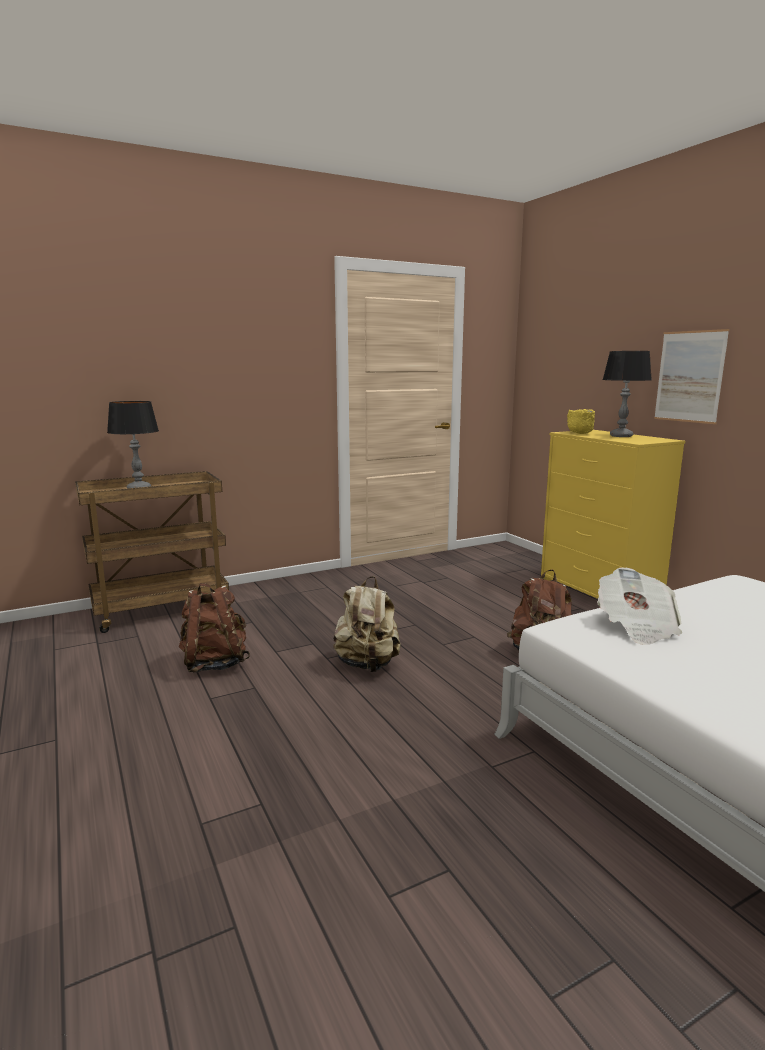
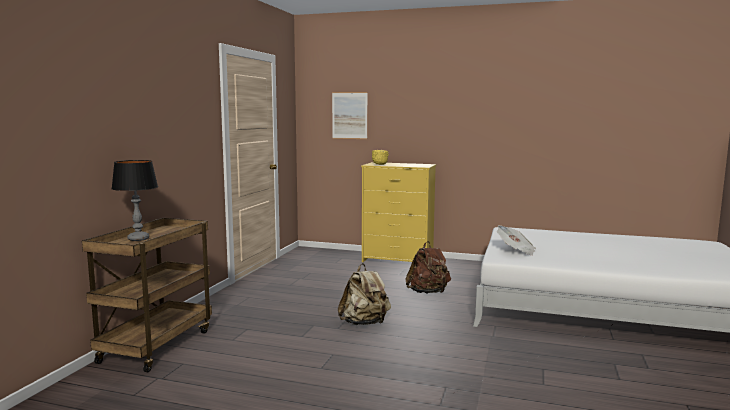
camera: 45 degrees left, 5 degrees down
(214, 663) = (280, 354): brown backpack -> none
(621, 436) = (403, 164): table lamp -> none
(689, 376) = (432, 129): picture -> picture (349, 115)

